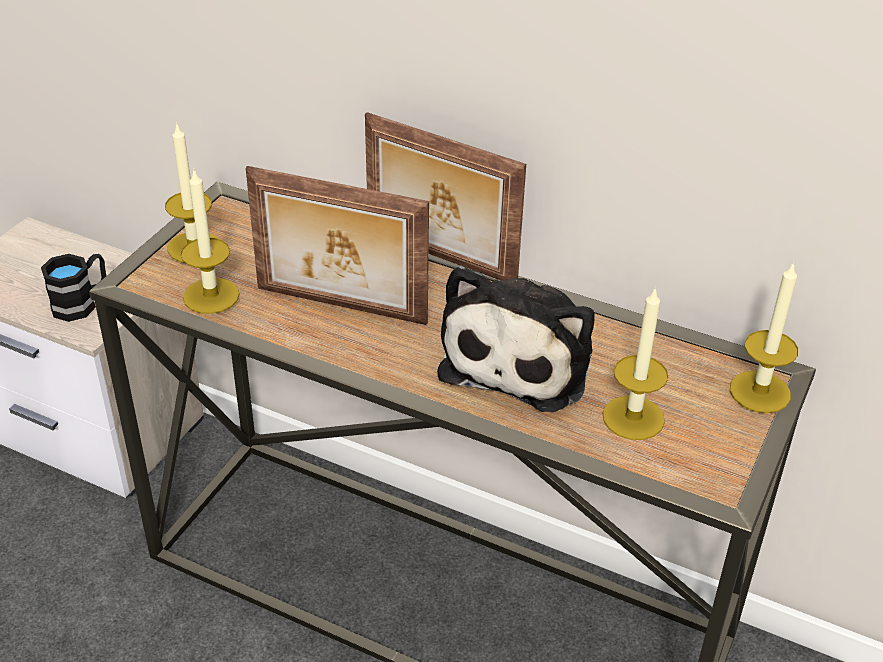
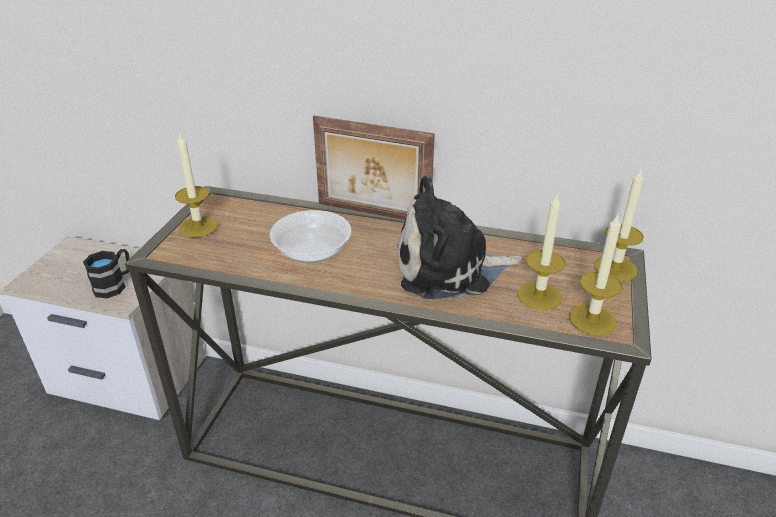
camera: 10 degrees left, 5 degrees down
(211, 296) = (217, 255): candle -> candle (592, 319)
(340, 307) = (312, 252): picture frame -> bowl
(521, 358) = (449, 268): plush toy -> plush toy turned 75 degrees clockwise

